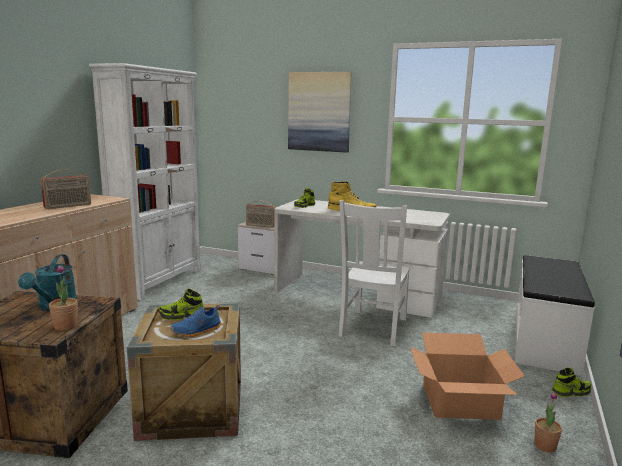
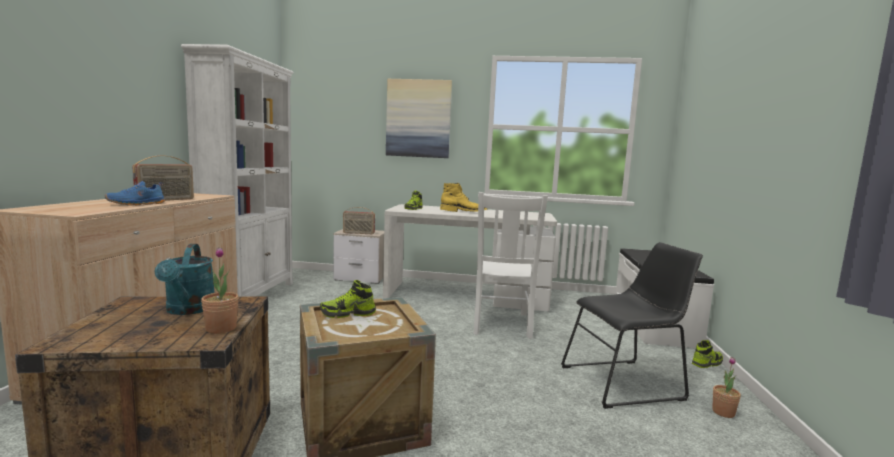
camera: 15 degrees left, 5 degrees down
(197, 331) = (377, 326): blue shoe -> blue shoe (136, 204)
(460, 402) = (625, 382): cardboard box -> black chair

